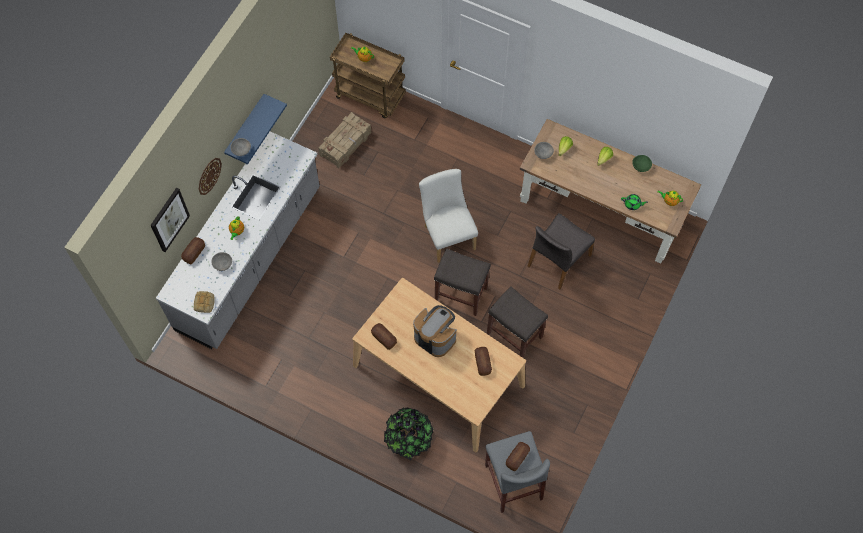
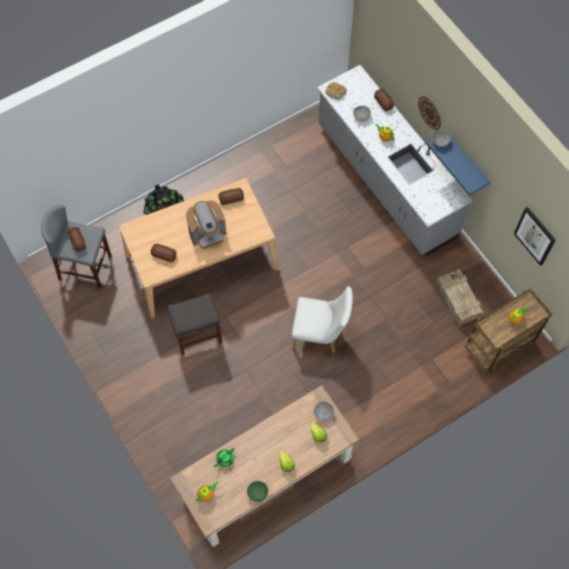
camera: 120 degrees right, 0 degrees up
(169, 219) = (396, 60): picture -> picture (535, 236)
(462, 294) = (258, 315): grey stool -> none
(558, 260) = (240, 409): grey chair -> none

